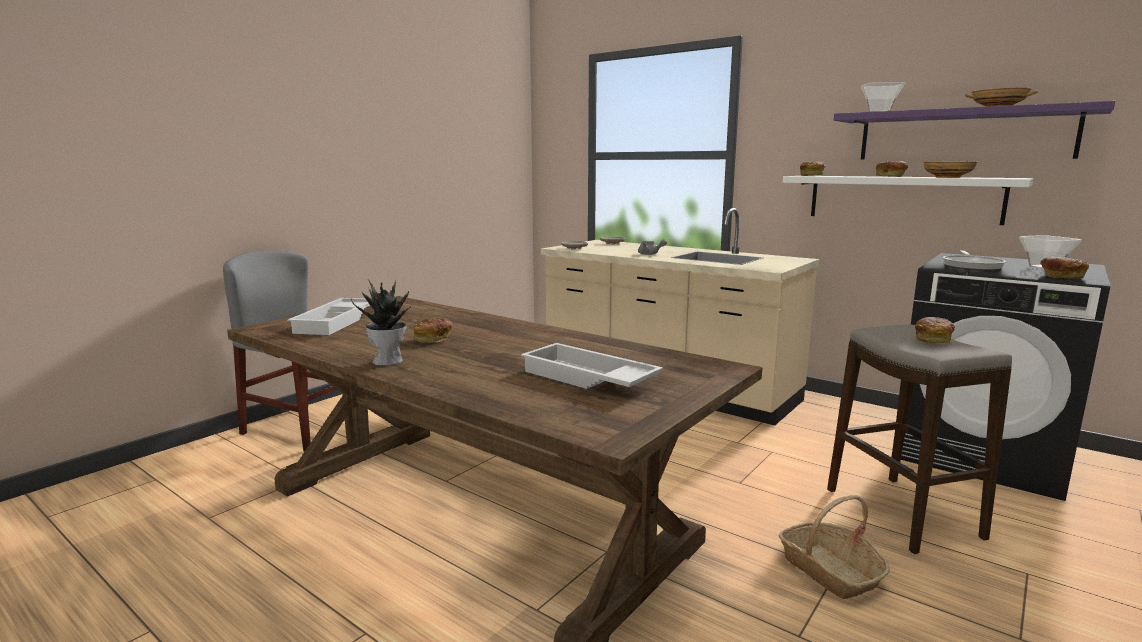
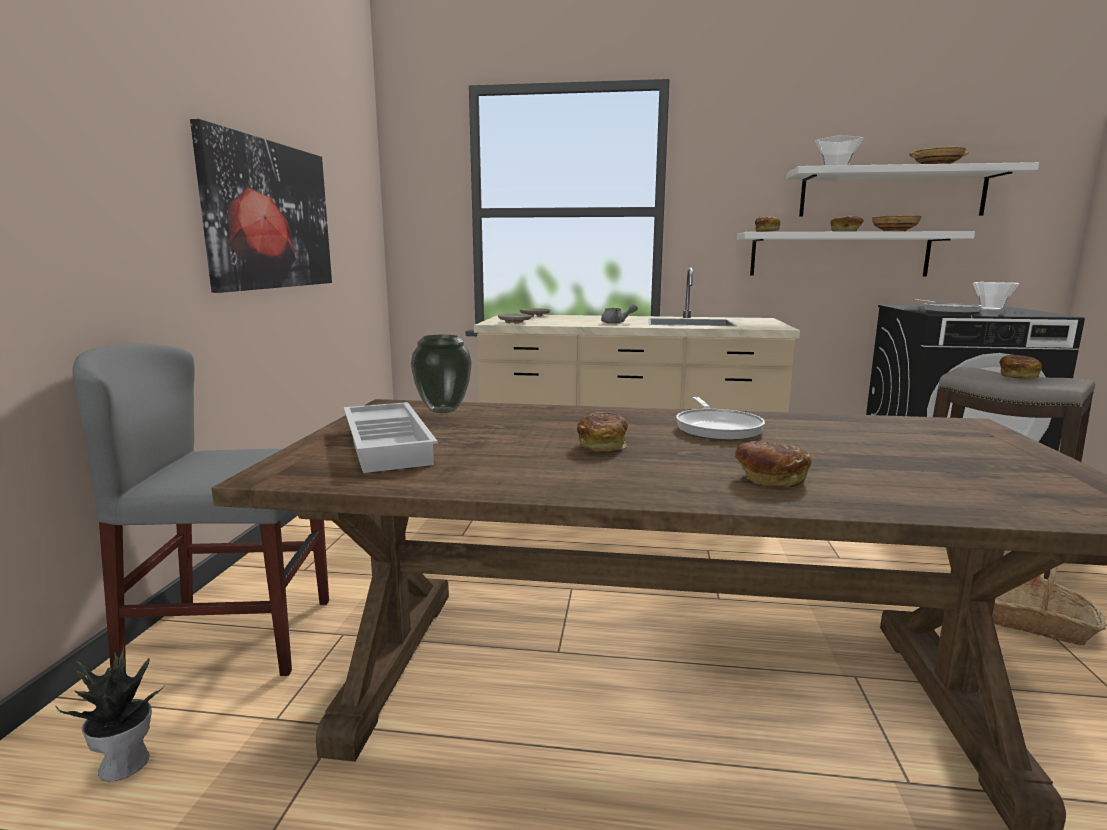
camera: 30 degrees left, 0 degrees up
(389, 361) = (639, 484): potted plant -> potted plant (126, 763)
(401, 168) = (269, 215): none -> picture
(412, 307) = (442, 410): none -> vase
(530, 341) = (717, 428): none -> frying pan
(587, 378) = (912, 459): white tray -> none
(963, 135) = (891, 193): purple shelf -> white shelf
(1060, 276) = (1032, 314): bread -> bread (769, 479)

